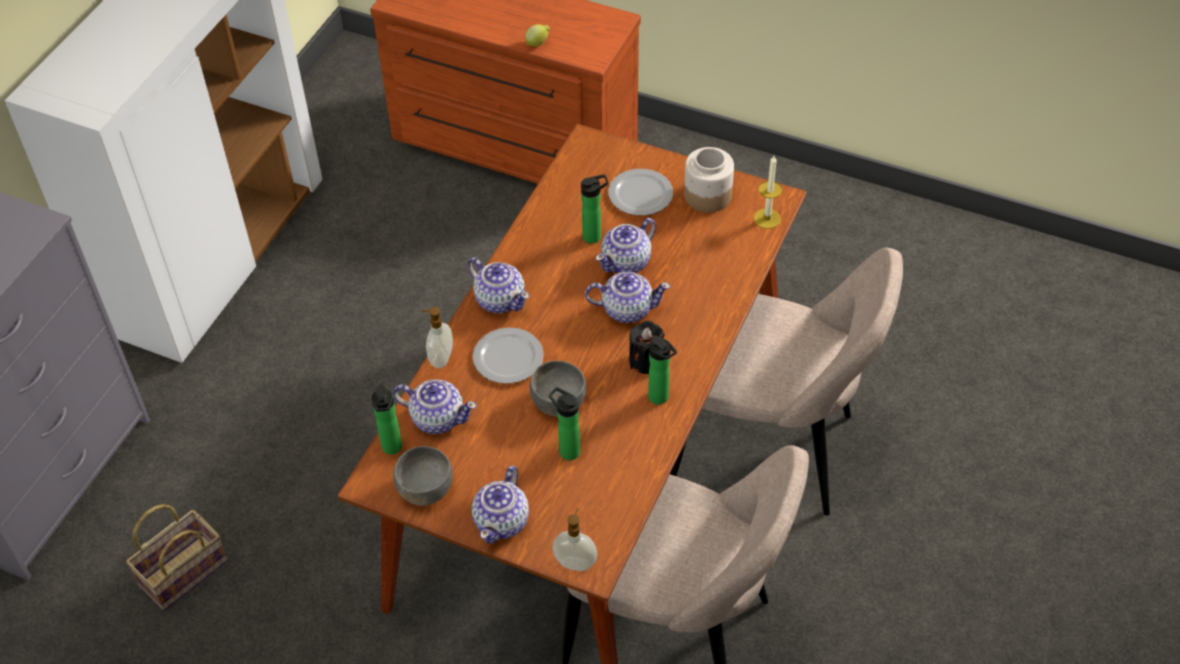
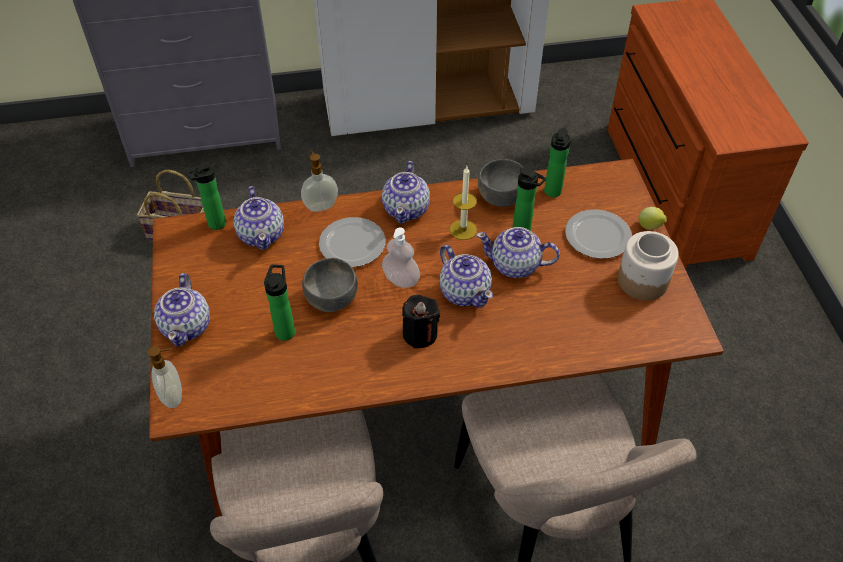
camera: 55 degrees right, 0 degrees up
(425, 489) = (188, 263): grey bowl -> grey bowl (500, 196)
(502, 521) = (187, 326): teapot -> teapot turned 75 degrees counterclockwise
(538, 44) = (703, 102): lemon -> lemon (650, 227)
(577, 344) = (401, 279): none -> soap dispenser
(660, 399) = (386, 365): bottle -> bottle (552, 193)
(767, 218) = (659, 337): candle -> candle (463, 229)

